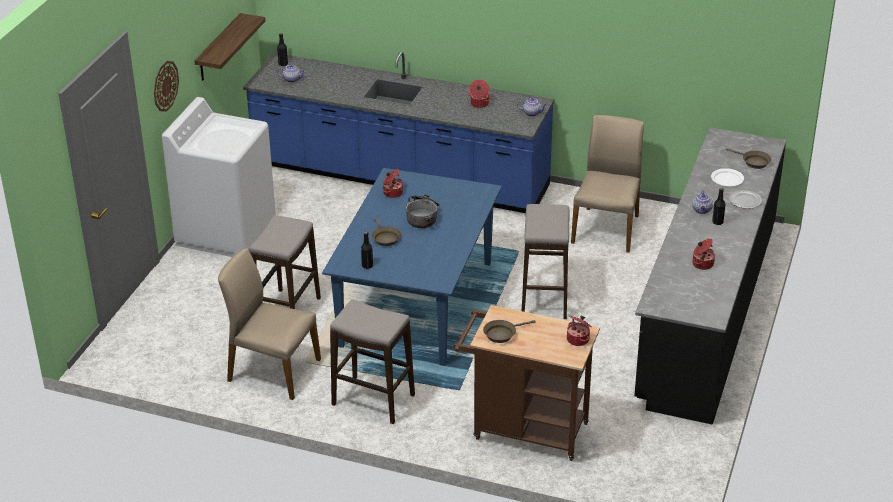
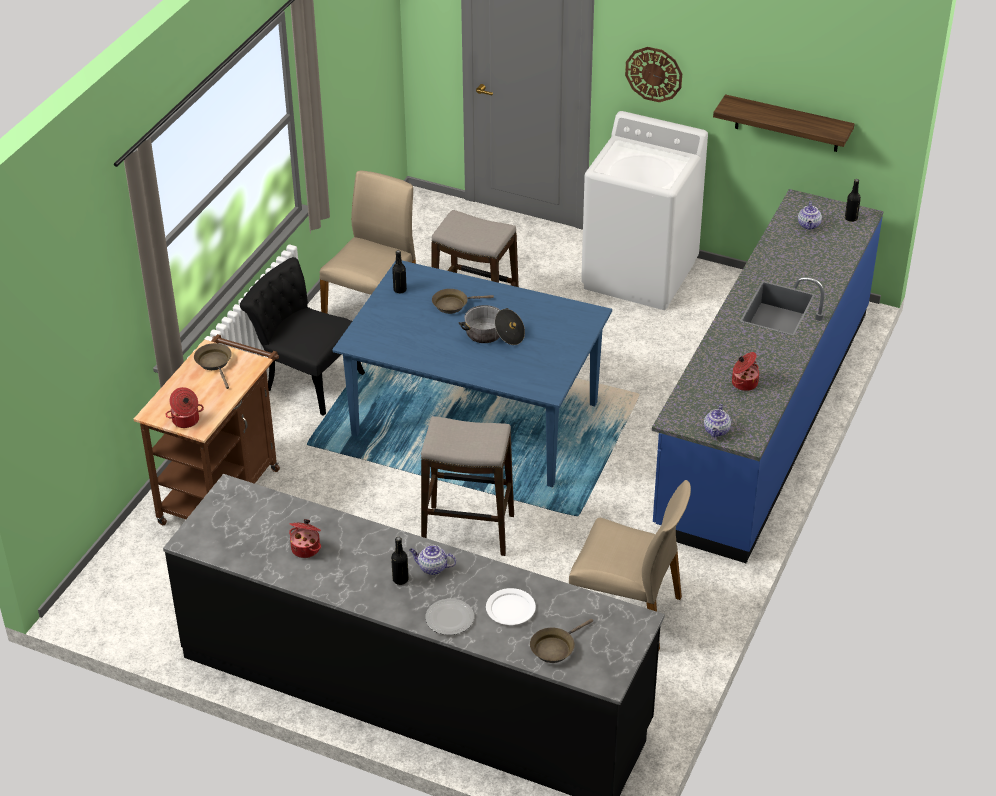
camera: 95 degrees right, 5 degrees up
(373, 400) = (306, 379): stool -> black chair
(392, 193) = (551, 313): cooking pot -> none

